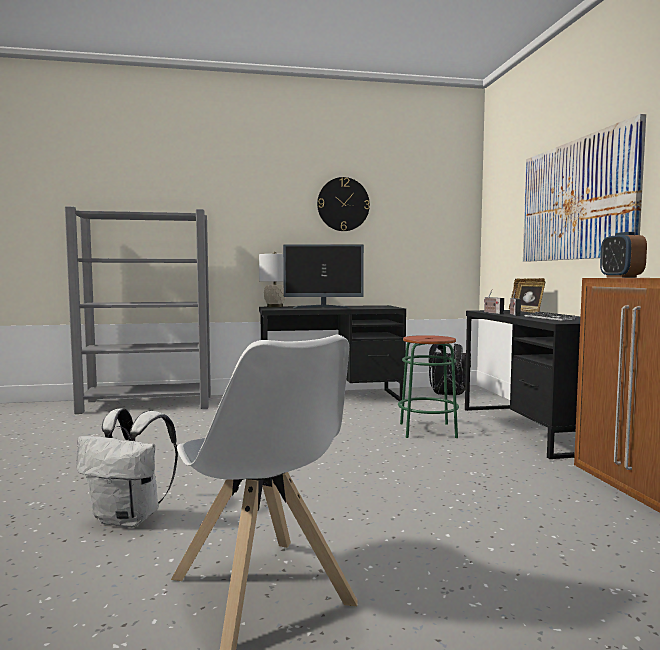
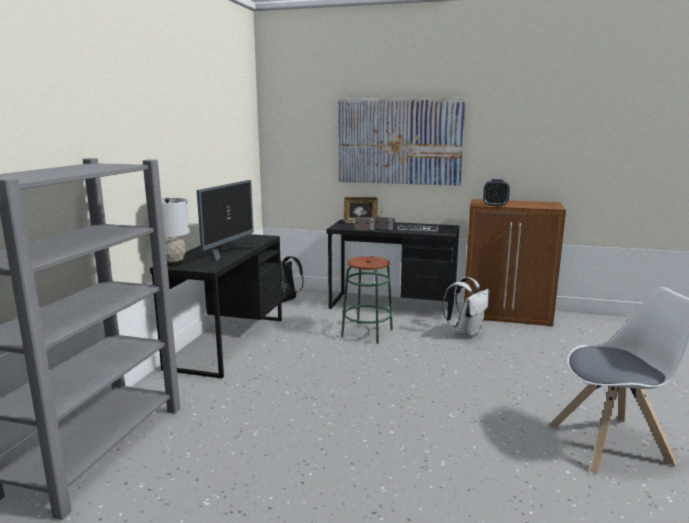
camera: 65 degrees left, 10 degrees up
(130, 518) = (492, 485): white backpack -> white backpack (467, 333)
(343, 204) = (190, 130): wall clock -> none

